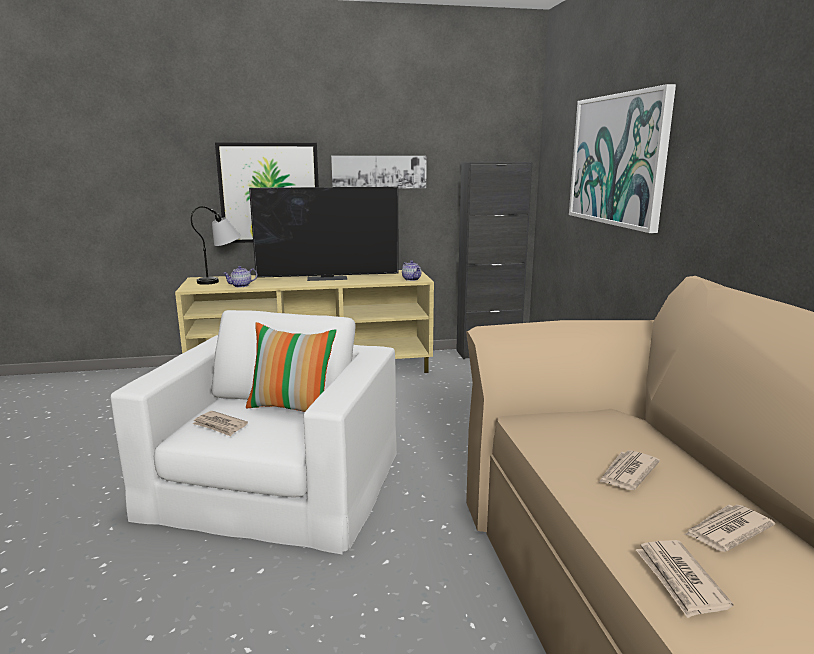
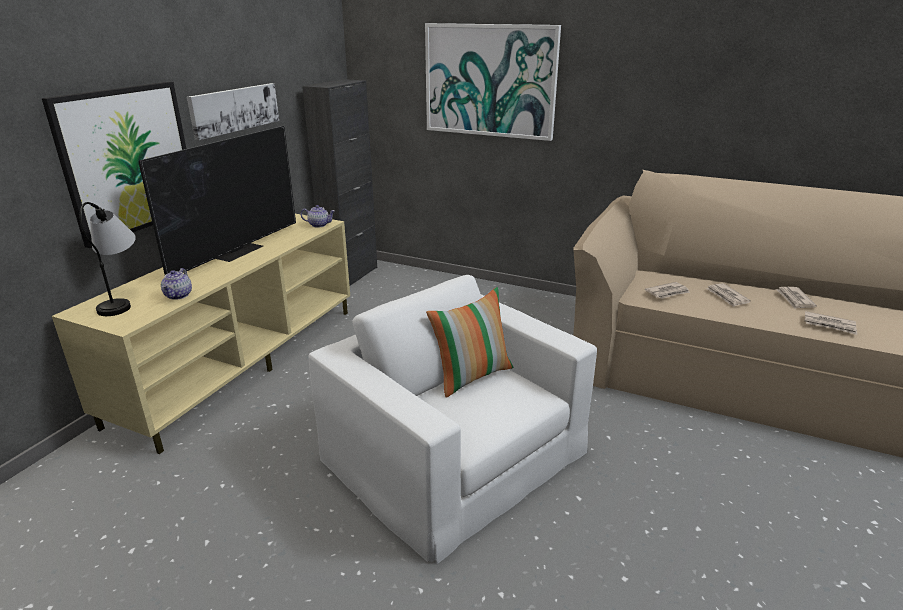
camera: 55 degrees left, 10 degrees up
(220, 425) = (472, 419): newspaper -> newspaper (668, 292)

